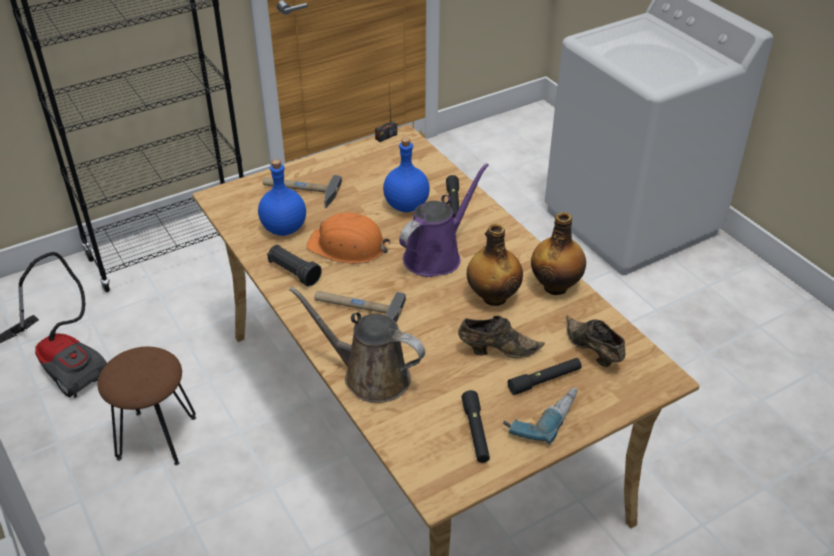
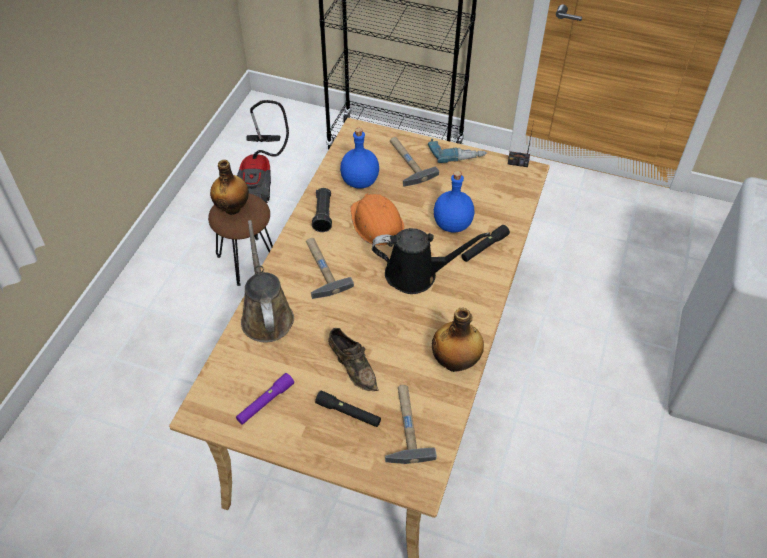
camera: 50 degrees right, 10 degrees up
(436, 255) = (416, 274): purple watering can -> black watering can
(476, 432) = (265, 402): black flashlight -> purple flashlight
(493, 297) = (406, 332): bottle -> bottle (232, 207)
(541, 416) = (312, 431): power drill -> power drill (456, 153)
(593, 352) = (405, 425): brown shoe -> hammer

